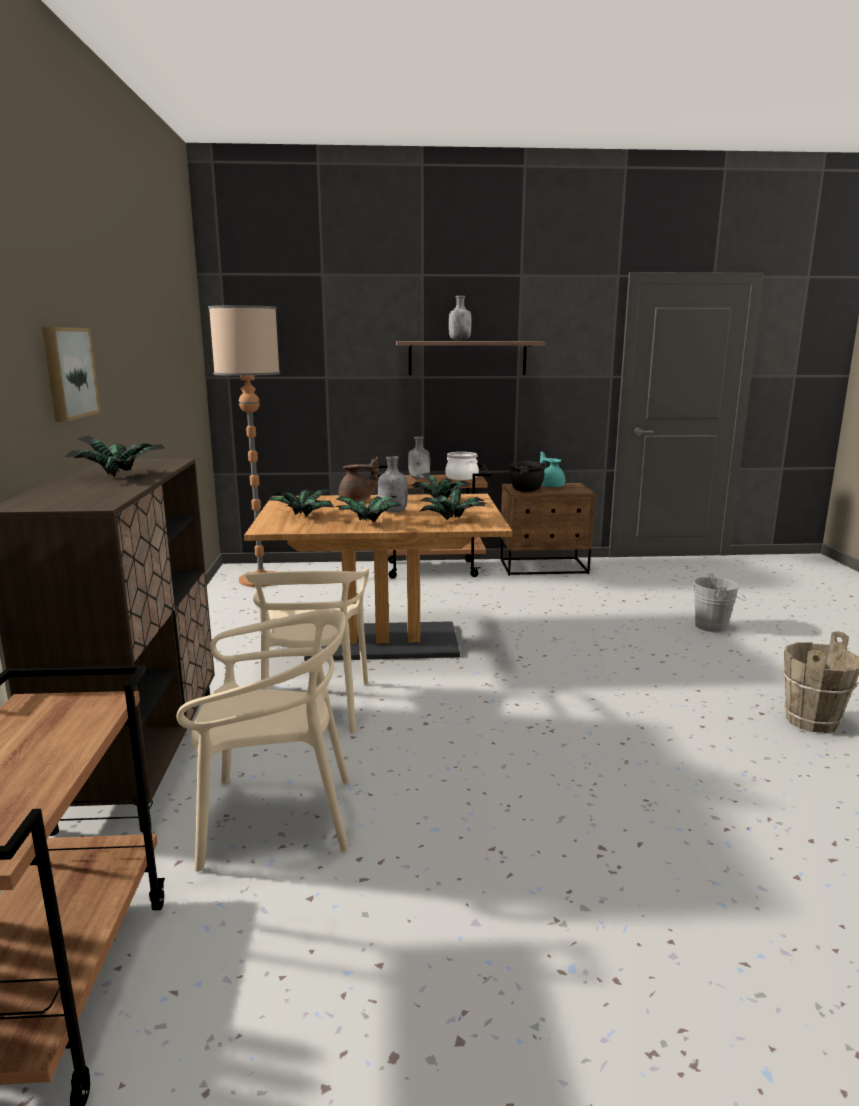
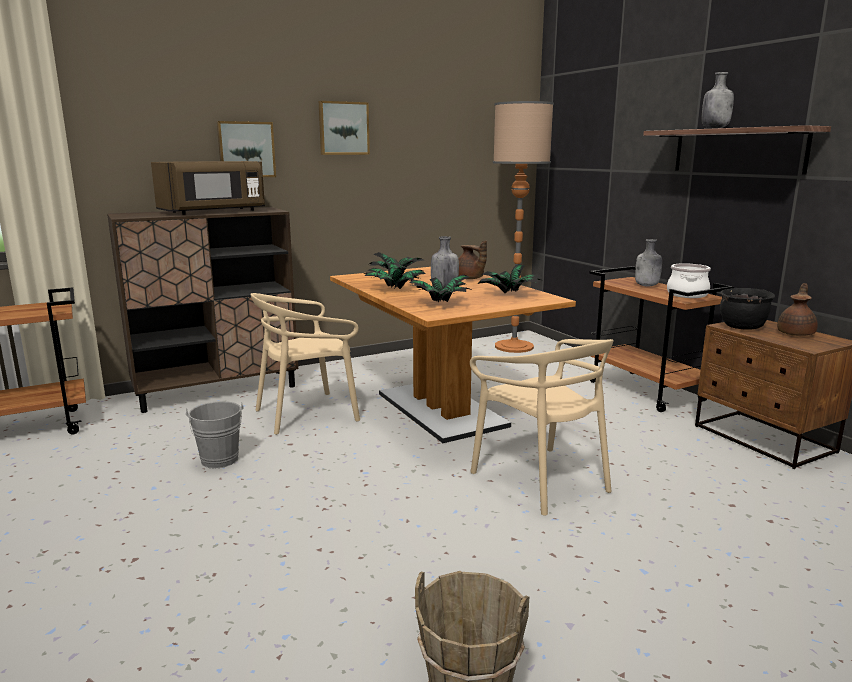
camera: 65 degrees right, 0 degrees up
(120, 476) = (214, 212): potted plant -> brown microwave
(122, 336) = (343, 128): none -> picture
(276, 818) = (159, 438): beige chair -> beige chair (541, 480)
(551, 486) = (796, 333): turquoise teapot -> brown teapot
(715, 626) = (742, 590): grey bucket -> grey bucket (220, 462)

